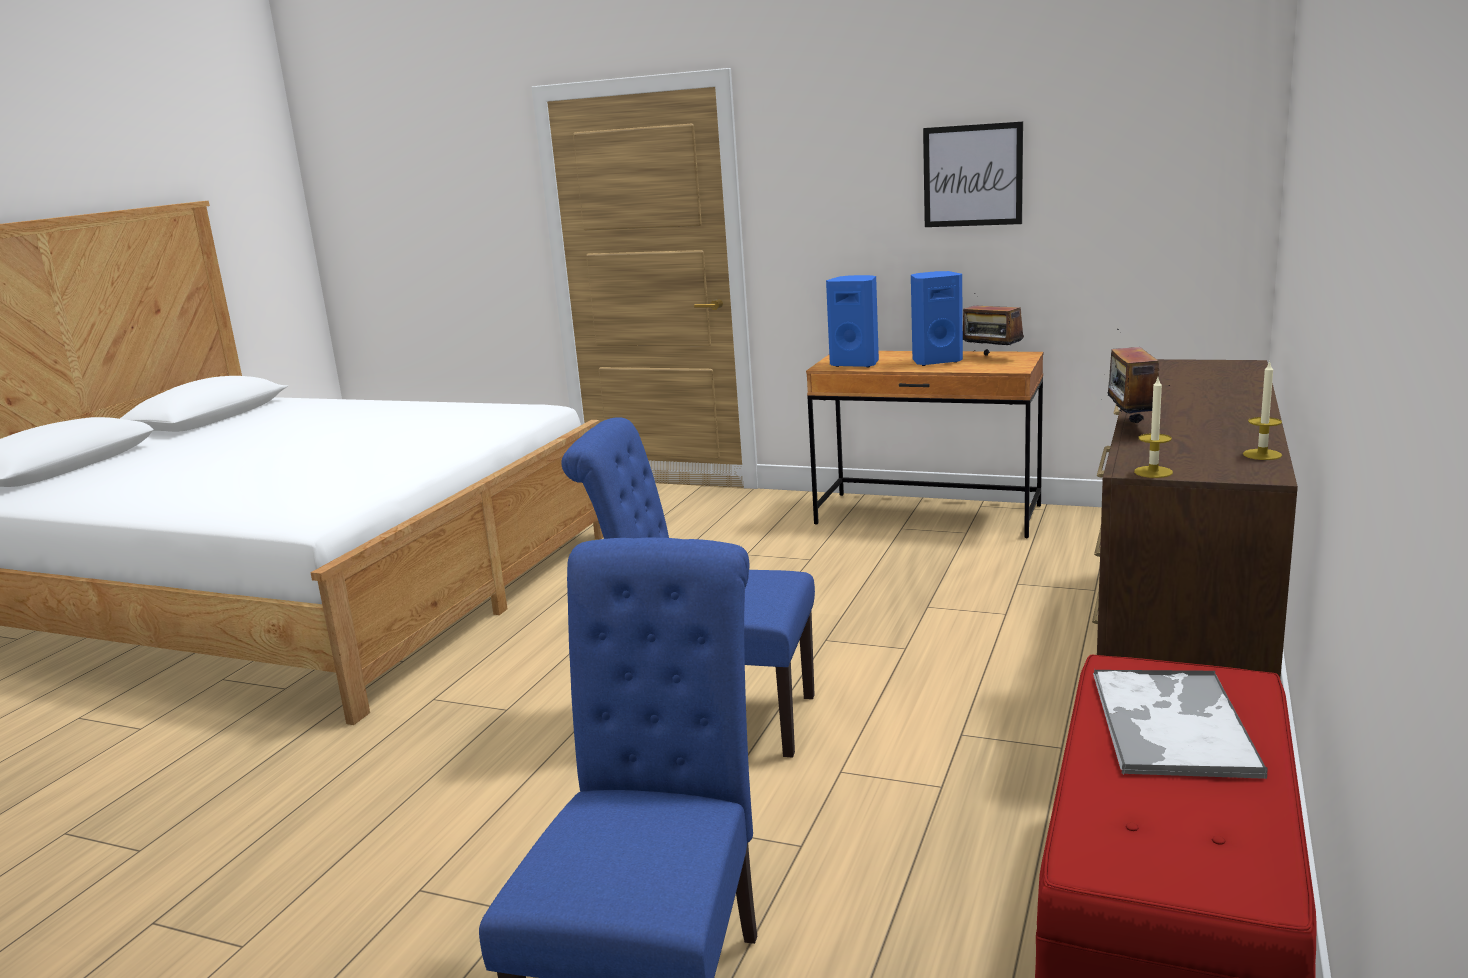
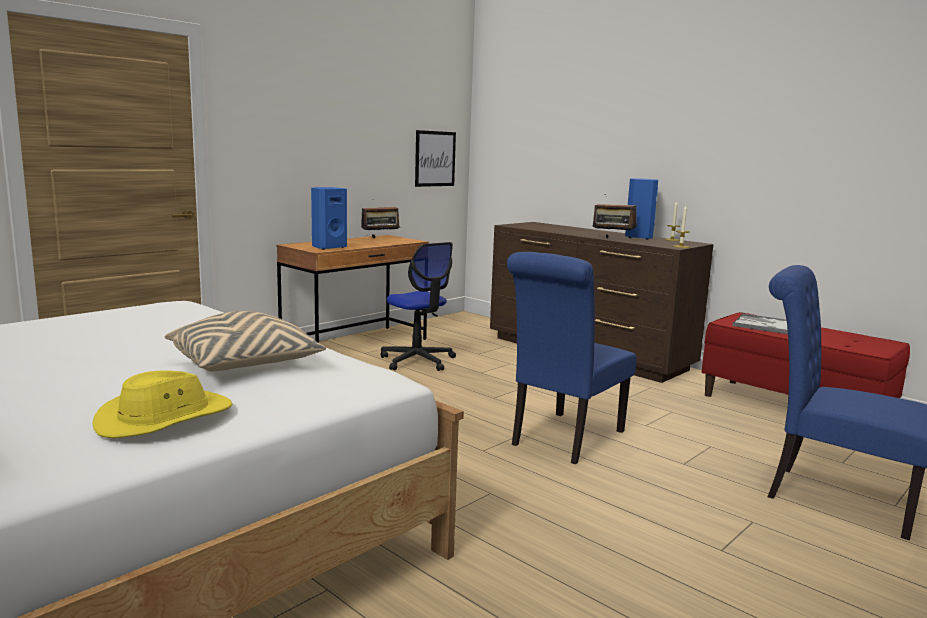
camera: 70 degrees left, 5 degrees down
(186, 493) = (165, 418): none -> yellow hat
(326, 475) = (245, 365): none -> beige pillow
(917, 561) = (418, 361): none -> office chair
(935, 361) = (363, 242): blue speaker -> blue speaker (638, 237)
(972, 175) = (353, 127): picture -> picture (435, 158)

